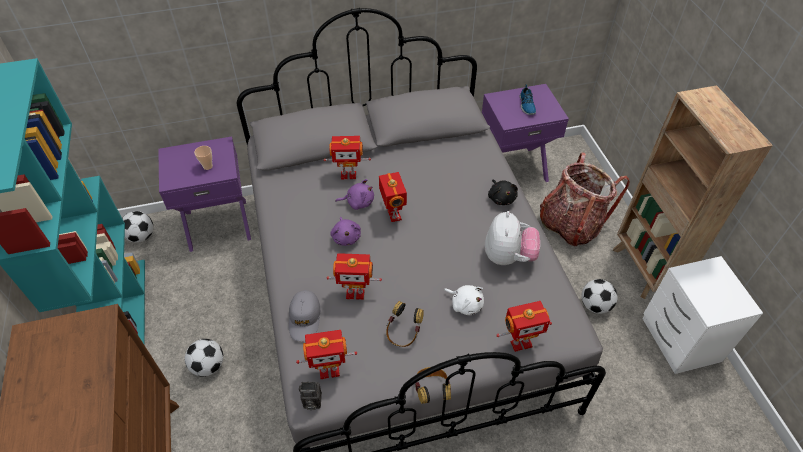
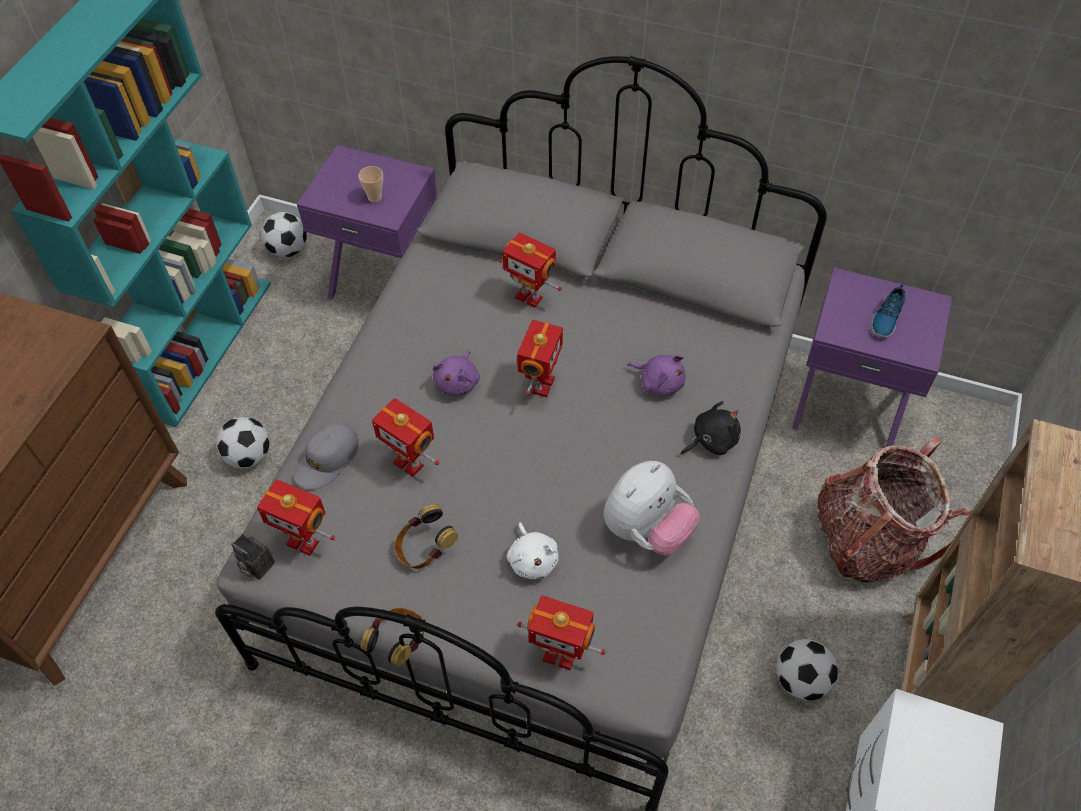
camera: 35 degrees right, 5 degrees up
(358, 202) = (511, 342): purple plush toy -> purple plush toy (659, 382)
(501, 198) = (711, 440): black plush toy -> black plush toy turned 135 degrees counterclockwise

